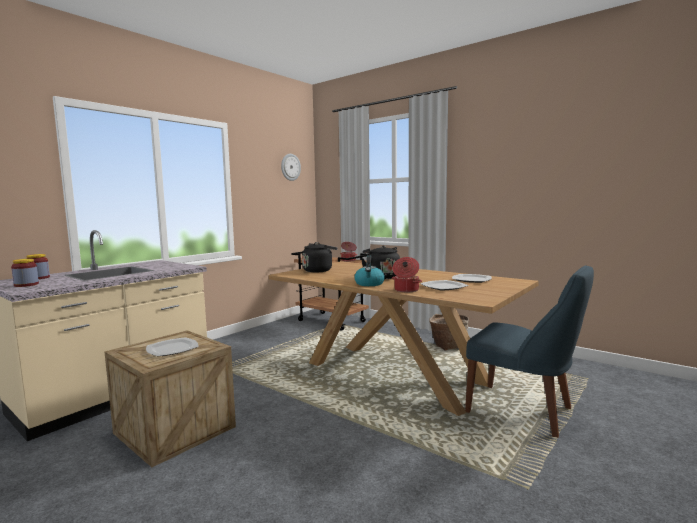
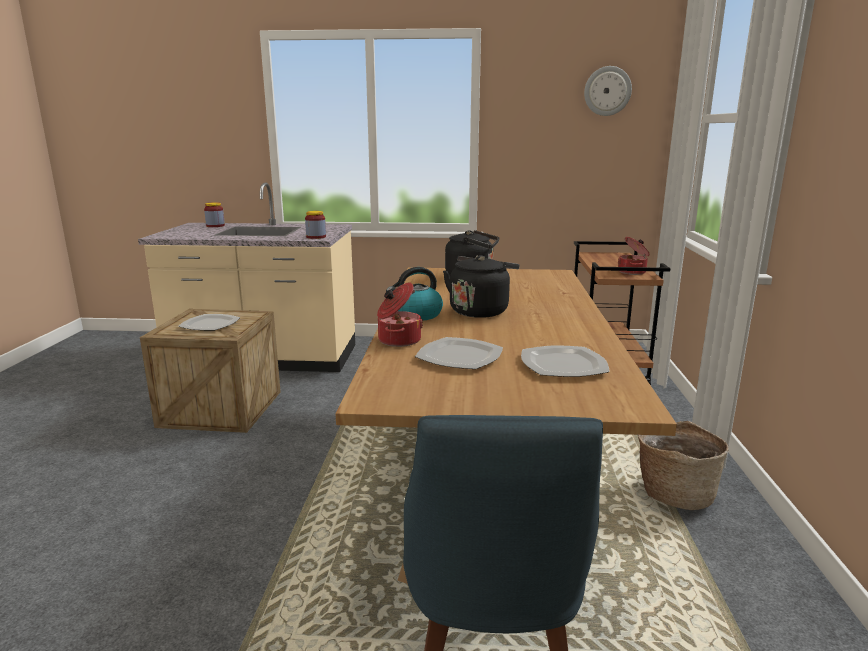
camera: 55 degrees right, 10 degrees up
(26, 285) = (182, 231): jar -> jar (316, 237)

